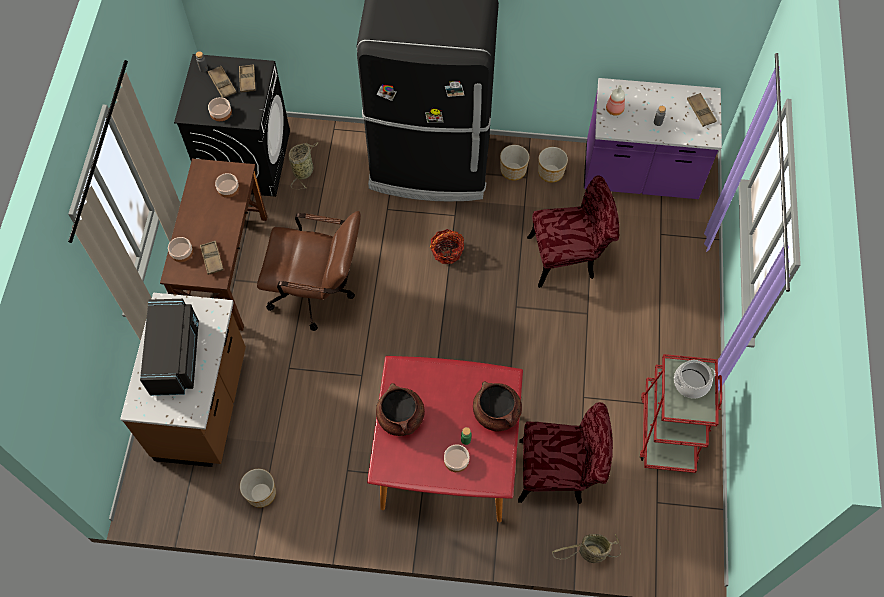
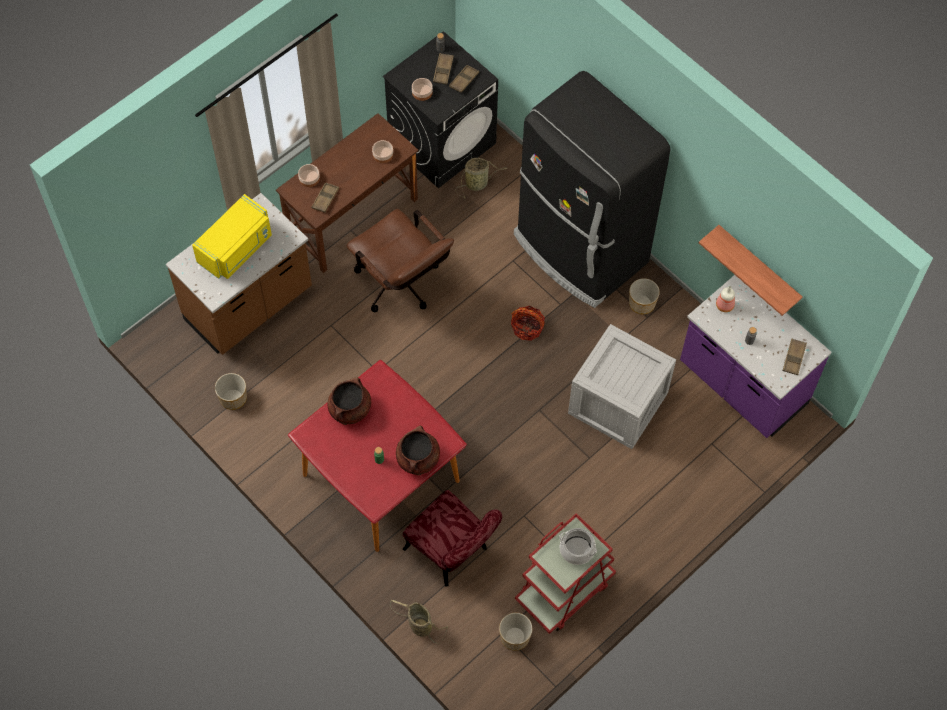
camera: 40 degrees right, 0 degrees up
(176, 356) = (237, 249): black microwave -> yellow microwave
(456, 460) = (359, 467): bowl -> none
(551, 172) = (671, 328): planter -> planter (515, 637)
(569, 257) = (618, 404): red chair -> crate
(621, 59) = (758, 267): none -> shelf

